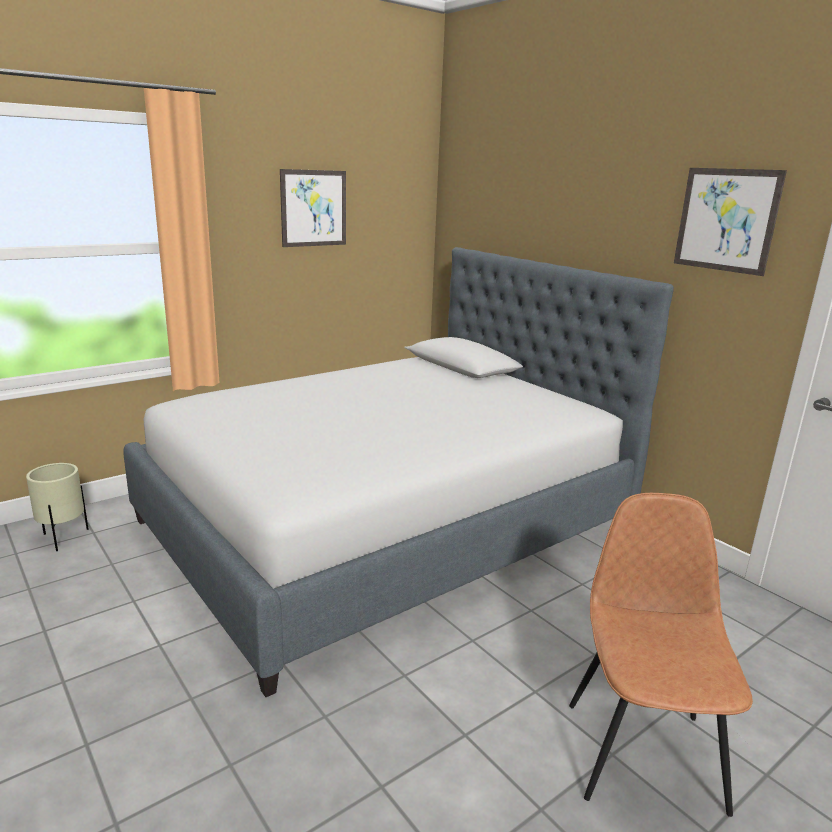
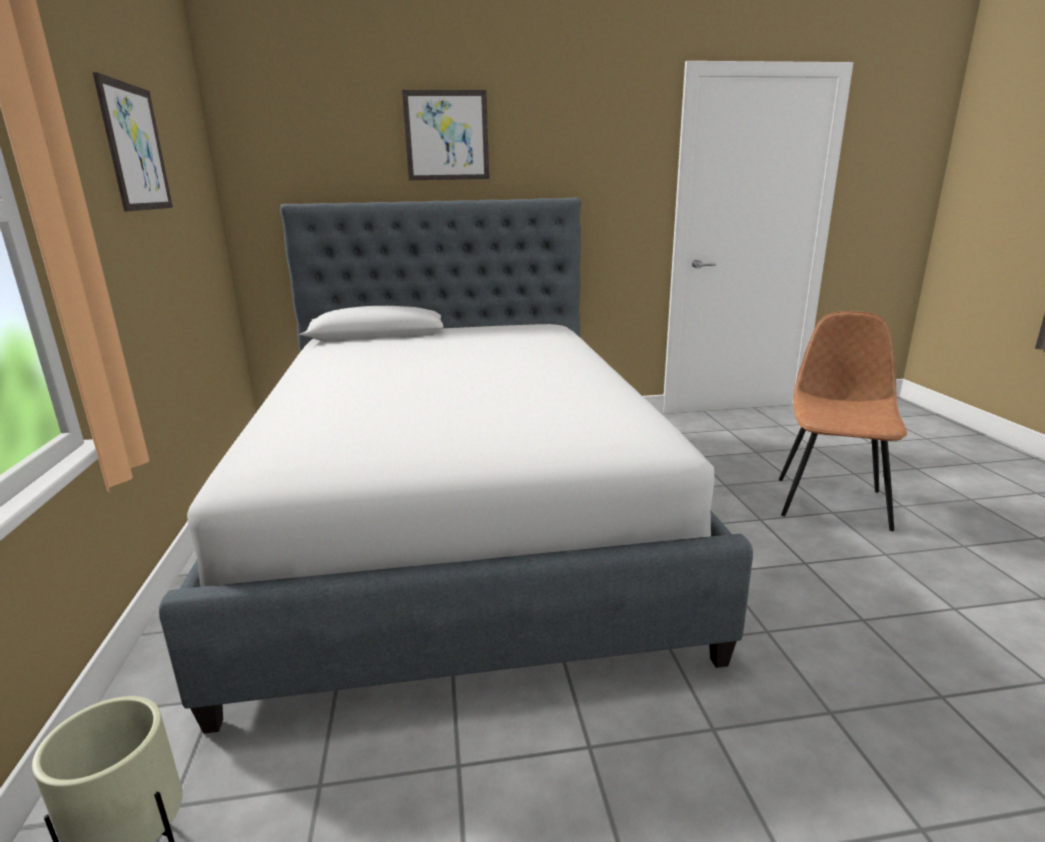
camera: 60 degrees left, 0 degrees up
(643, 752) = (831, 501): brown chair -> brown chair turned 75 degrees clockwise
(726, 220) = (605, 138): picture -> picture (446, 136)

